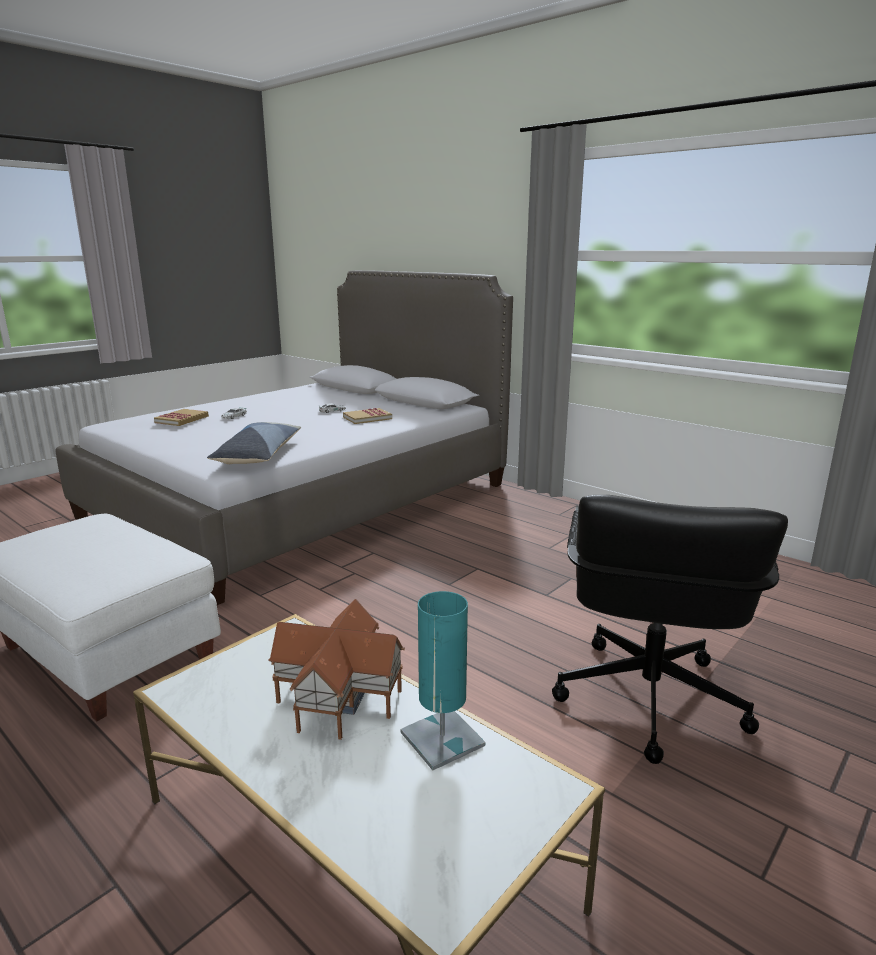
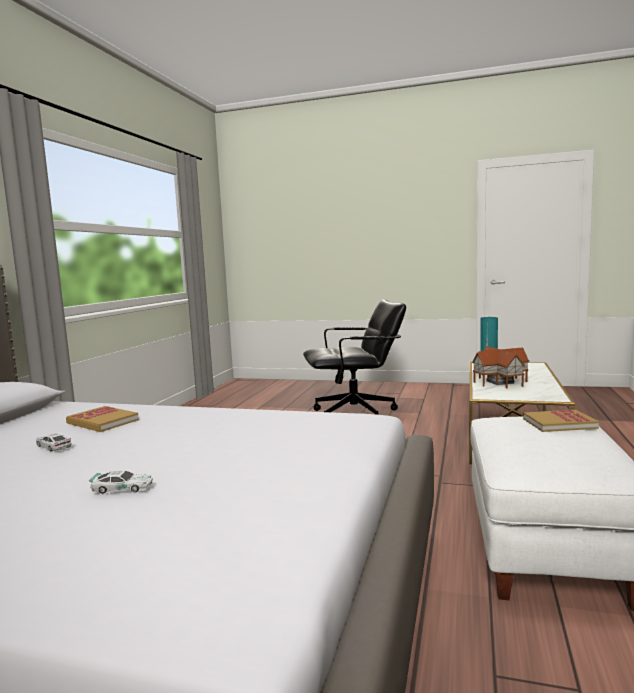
camera: 115 degrees left, 10 degrees down
(182, 419) = (174, 518): book -> book (559, 423)
(258, 455) = (308, 420): pillow -> none

